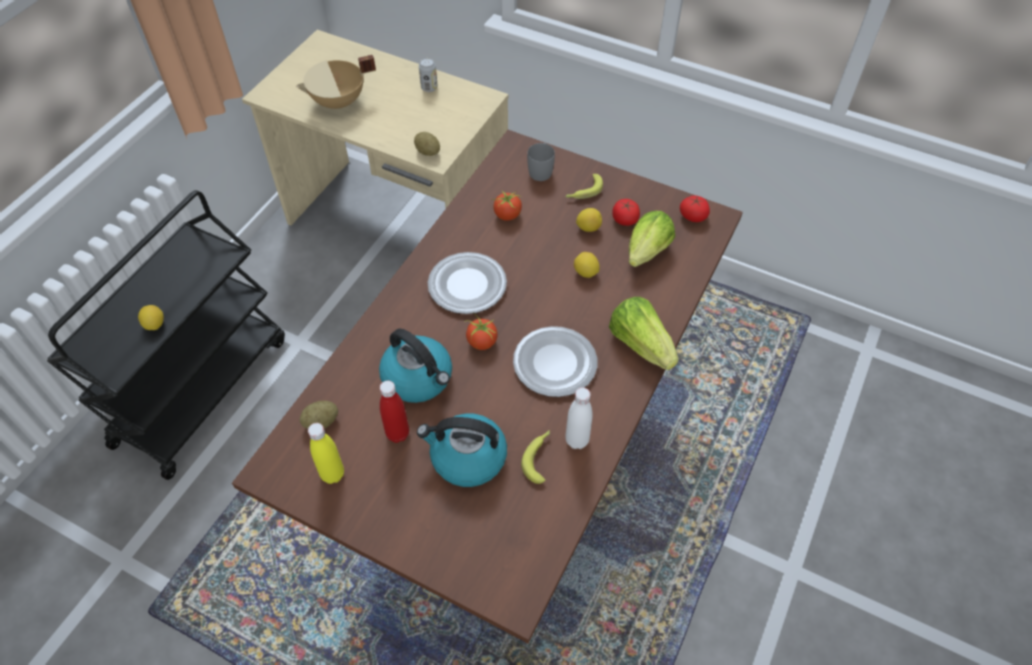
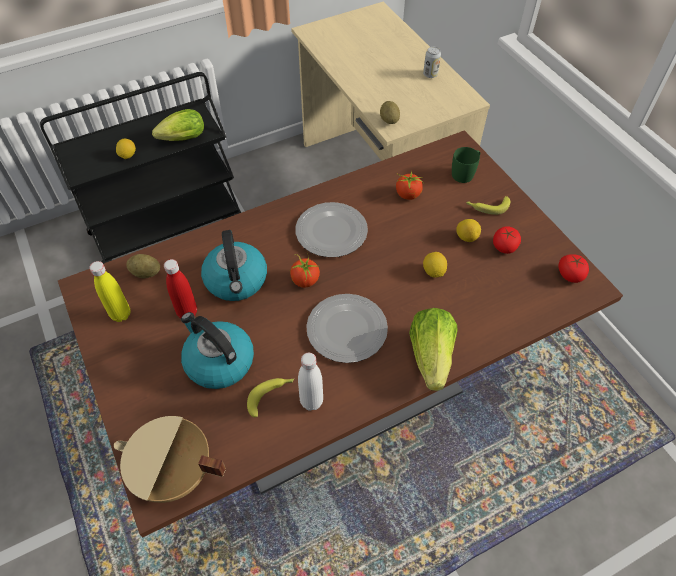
camera: 35 degrees right, 0 degrees up
(339, 103) = (354, 58): beige cooking pot -> beige cooking pot (174, 474)
(541, 170) = (465, 173): grey mug -> green mug
(645, 255) = (498, 284): lettuce -> lettuce (181, 139)

